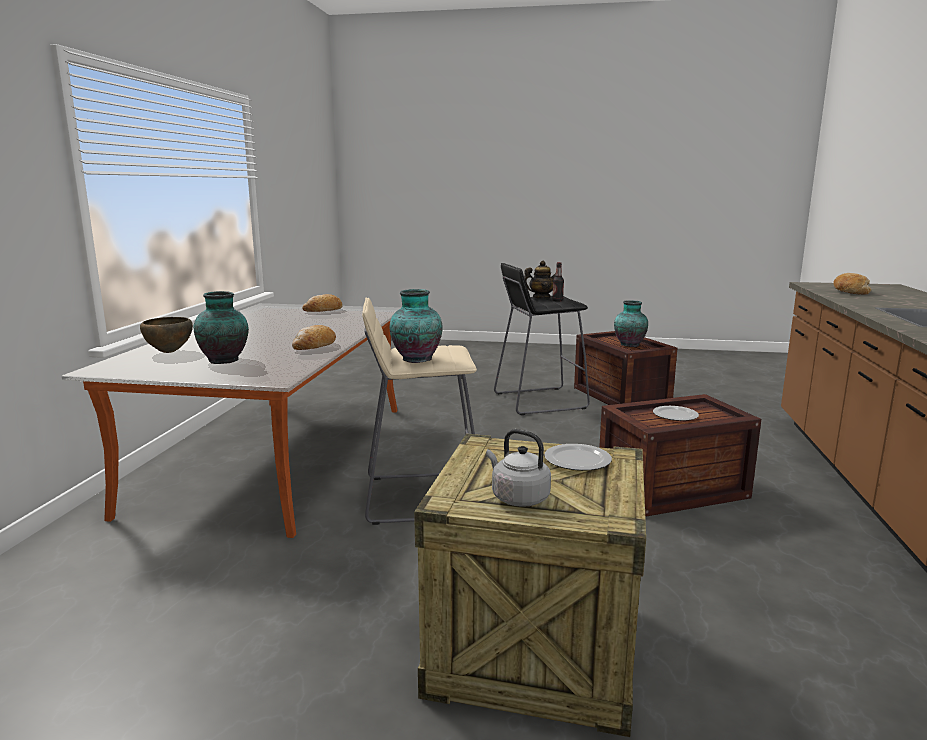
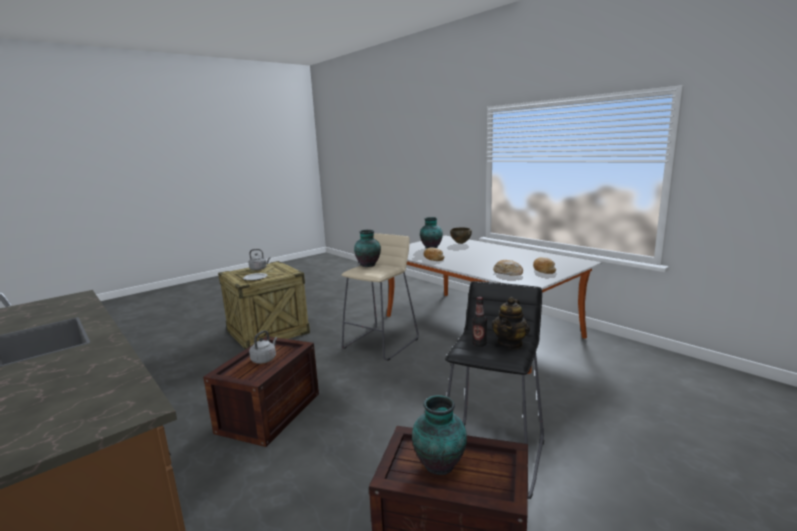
camera: 130 degrees right, 0 degrees up
(675, 415) = (264, 359): plate -> grey kettle
(849, 291) = (87, 389): bread -> bread (508, 273)

